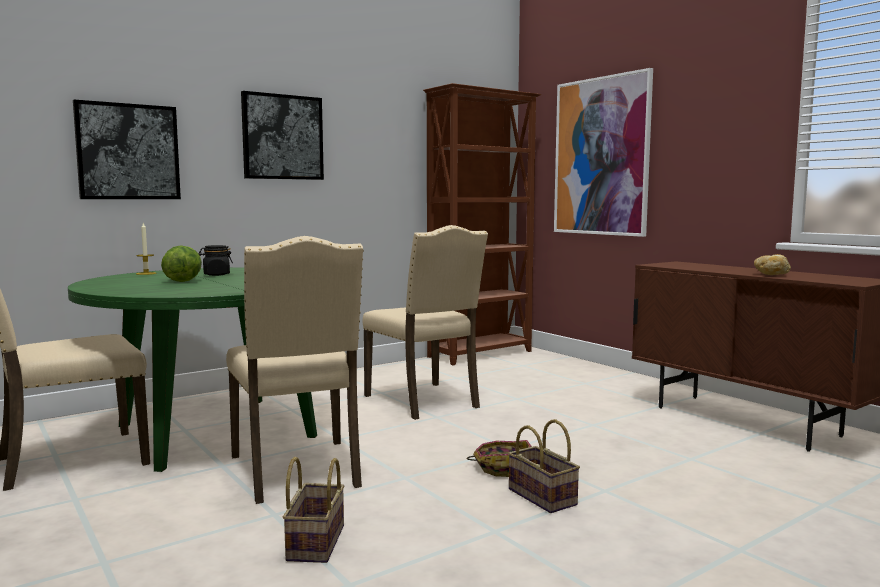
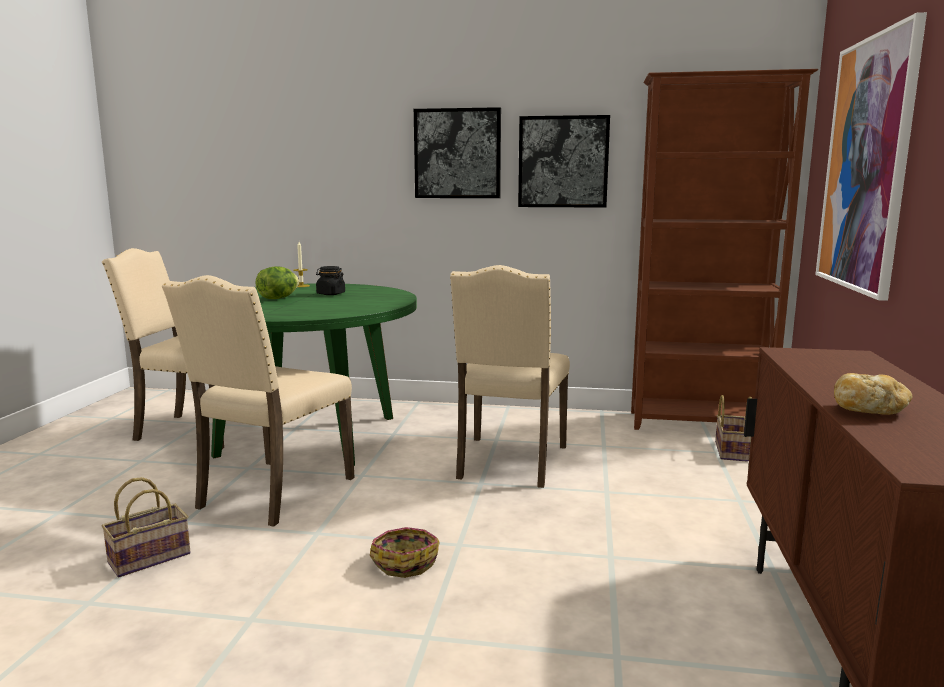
camera: 45 degrees right, 5 degrees up
(128, 152) = (313, 175): picture -> picture (563, 162)
(544, 497) = (360, 611): basket -> basket (732, 452)

